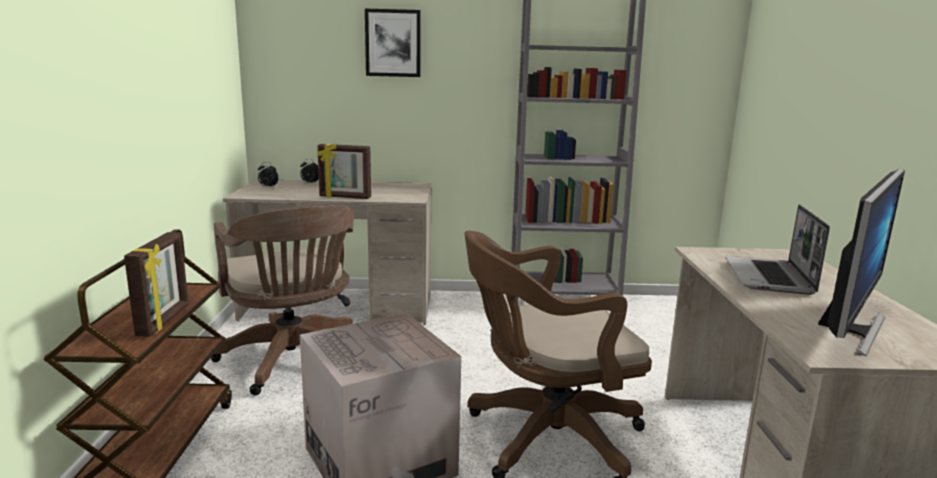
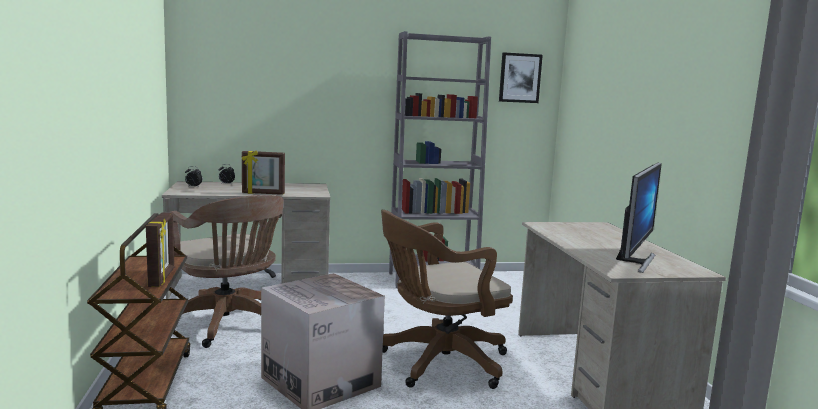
camera: 10 degrees left, 5 degrees down
(393, 43) = (296, 72): picture -> picture (520, 78)
(769, 277) = (586, 237): laptop -> none

